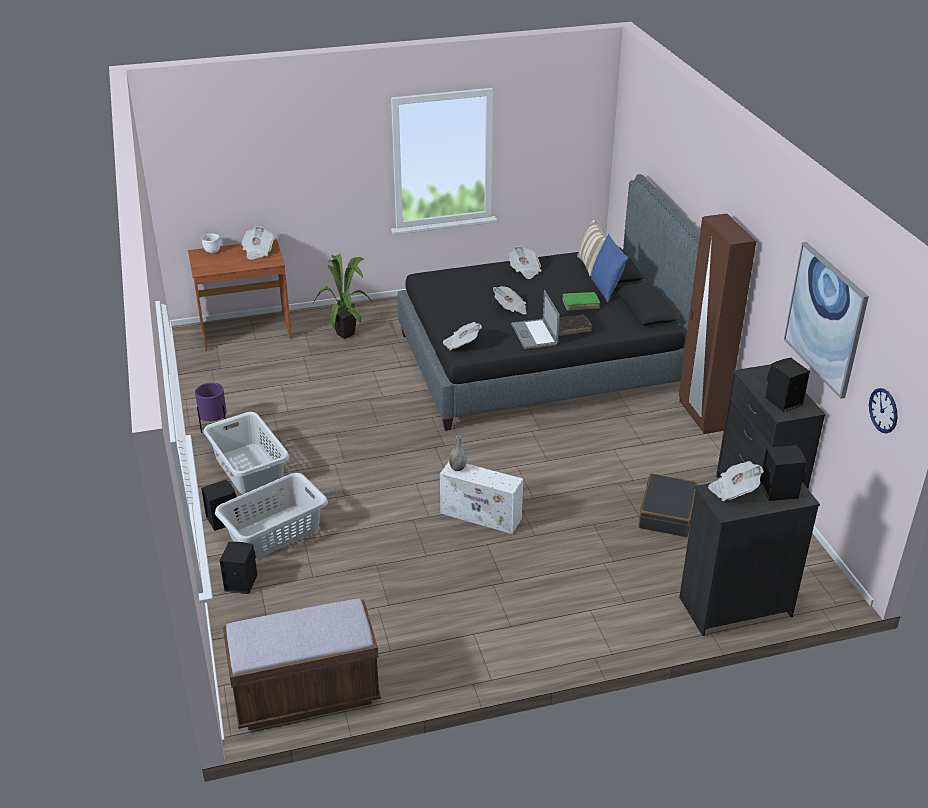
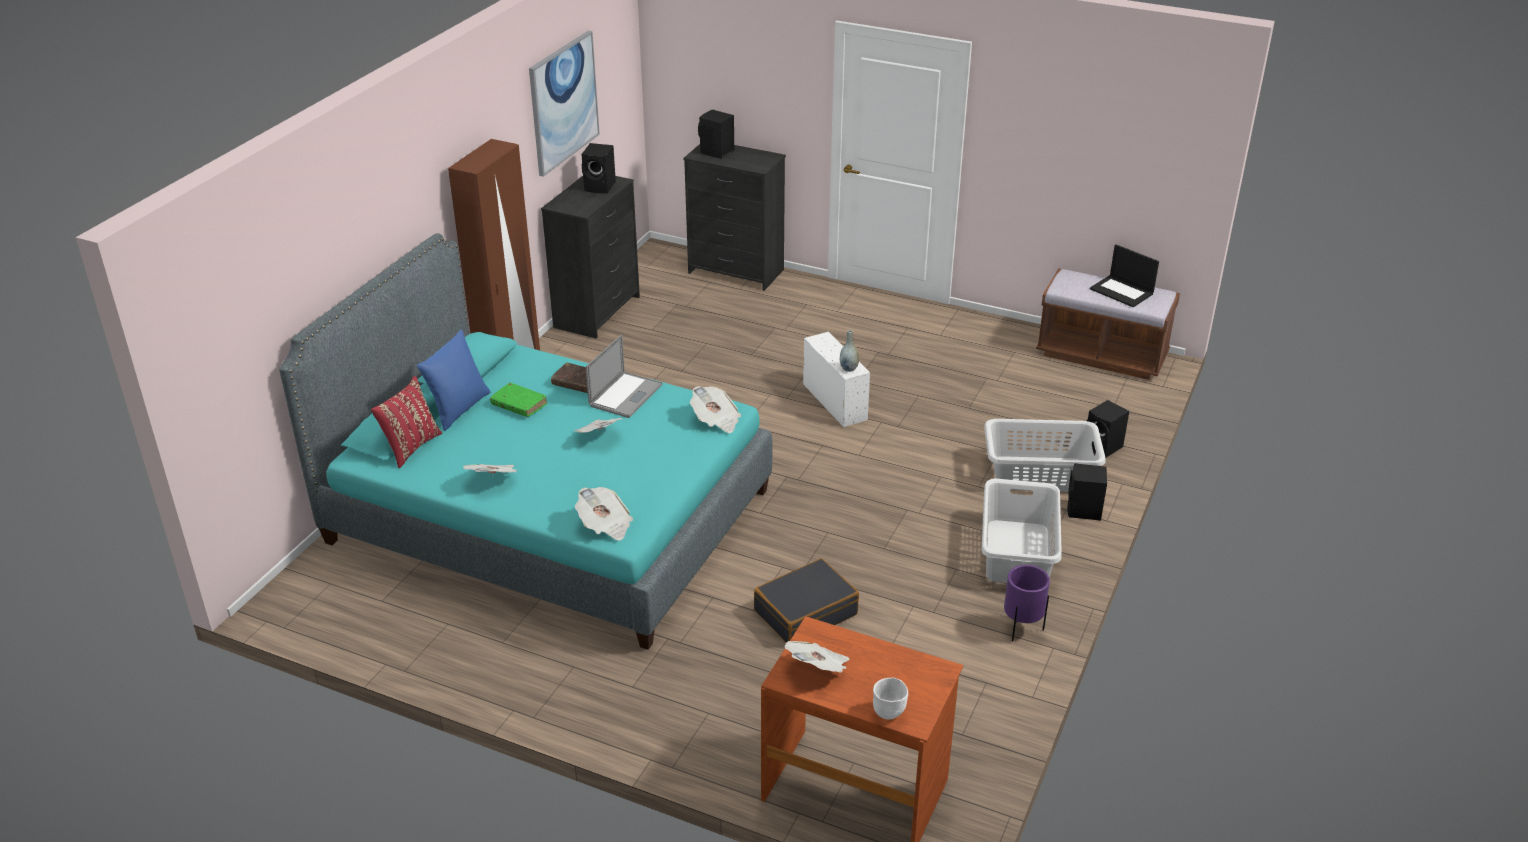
camera: 140 degrees left, 0 degrees up
(286, 635) = (1122, 291): none -> laptop
(348, 333) = (714, 695): potted plant -> none
(542, 361) = (548, 516): black bed -> turquoise bed
(591, 265) = (410, 447): beige pillow -> red pillow
(667, 514) = (682, 334): black suitcase -> black suitcase (805, 612)
(733, 491) = (746, 162): newspaper -> newspaper (605, 525)
(883, 410) = (620, 92): wall clock -> none

